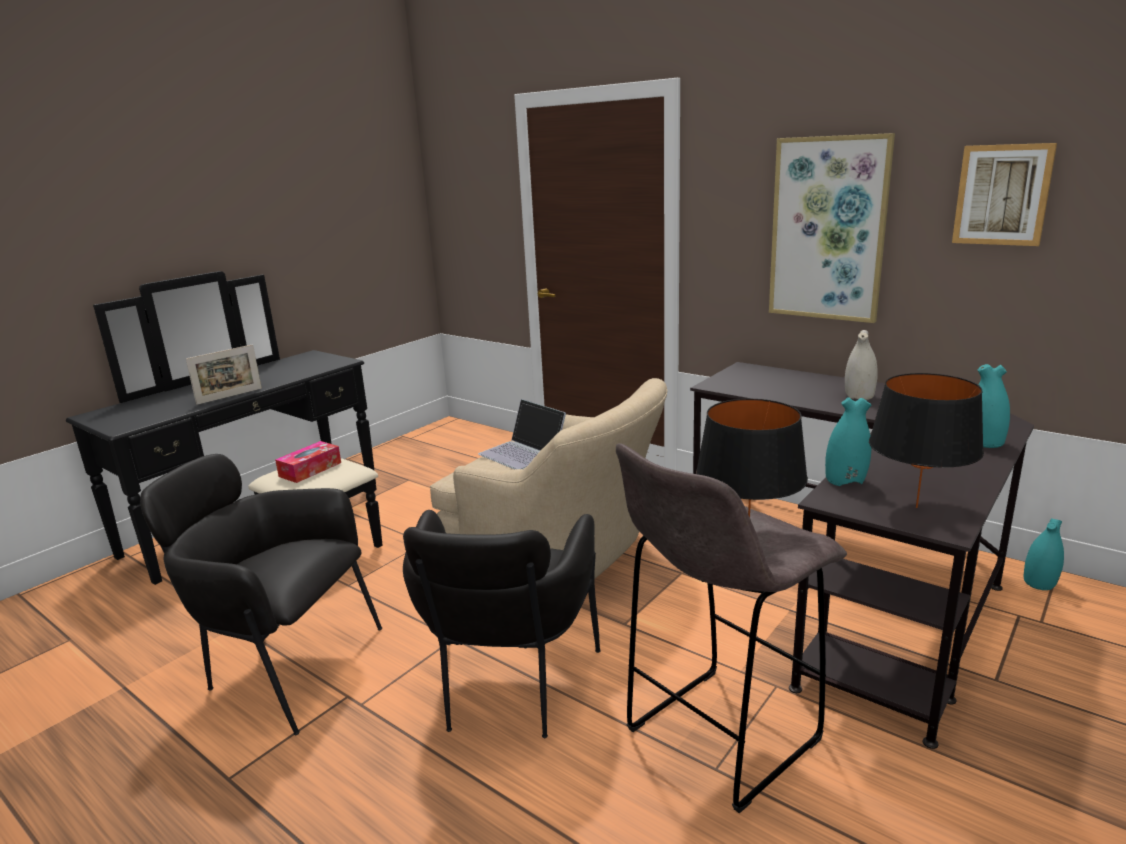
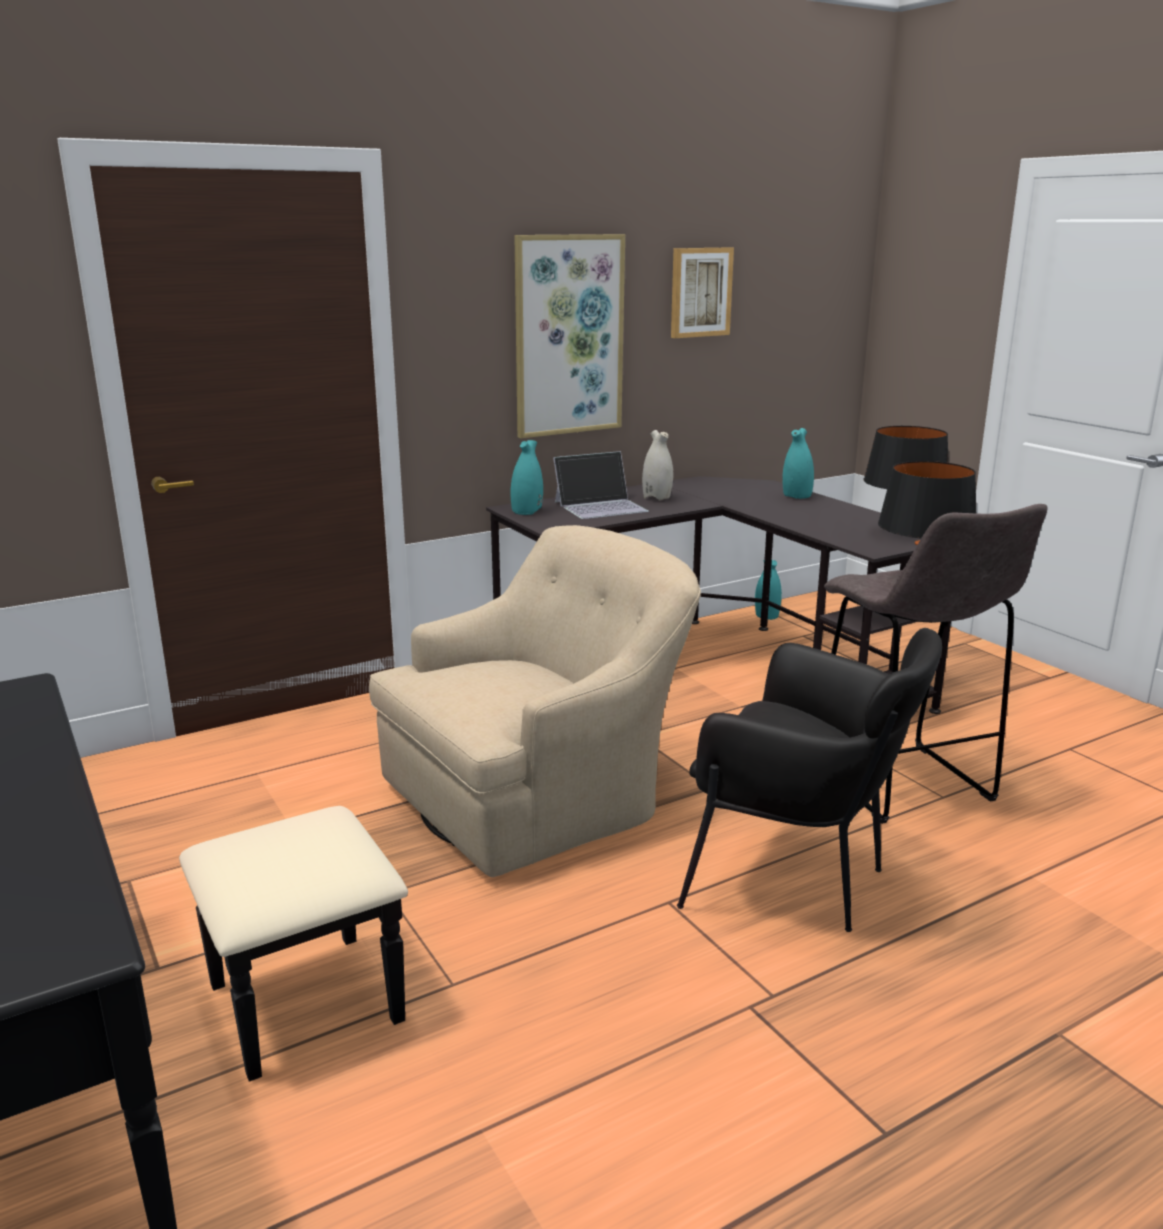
camera: 70 degrees left, 0 degrees up
(229, 396) = (57, 807): picture frame -> none
(283, 668) = (649, 1070): black armchair -> none
(310, 469) = (288, 854): tissue box -> none
(523, 452) = (470, 679): laptop -> laptop (601, 506)
(845, 480) = (839, 538): turquoise vase -> turquoise vase (527, 511)

